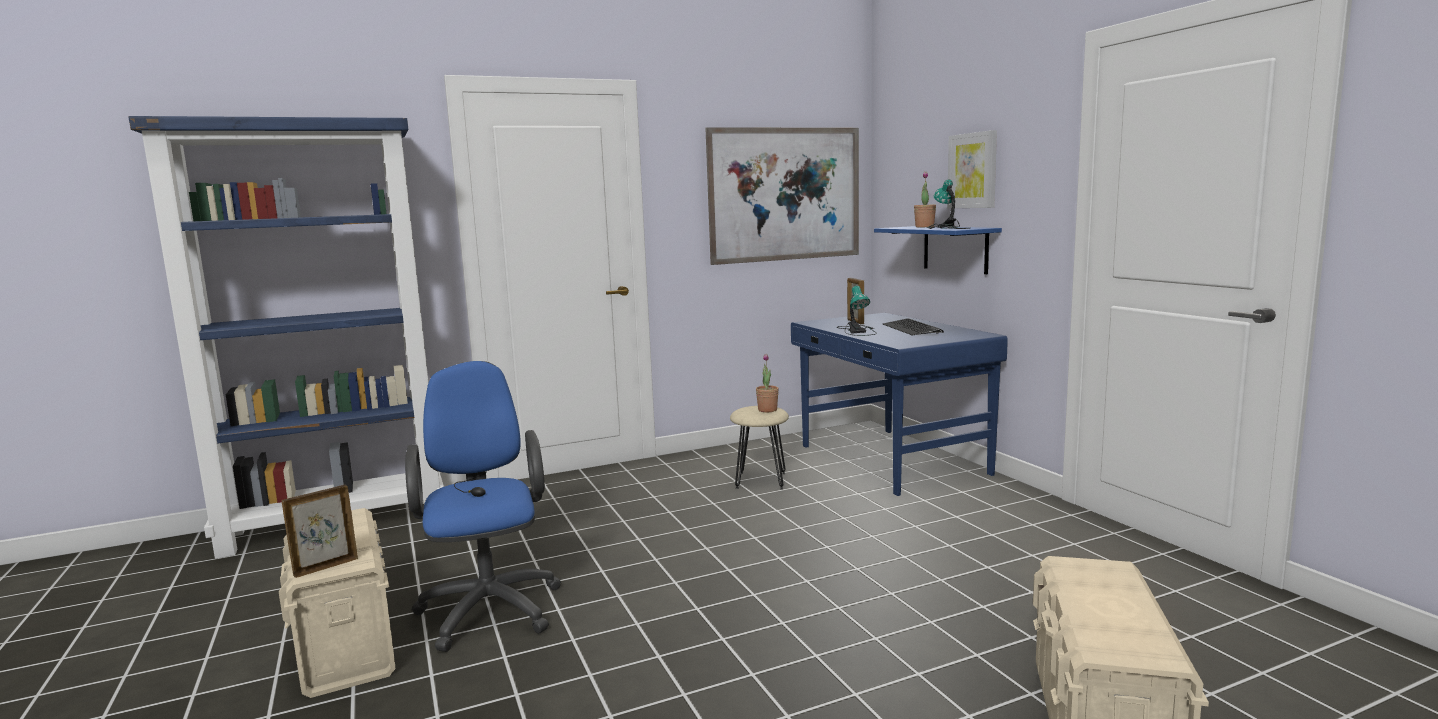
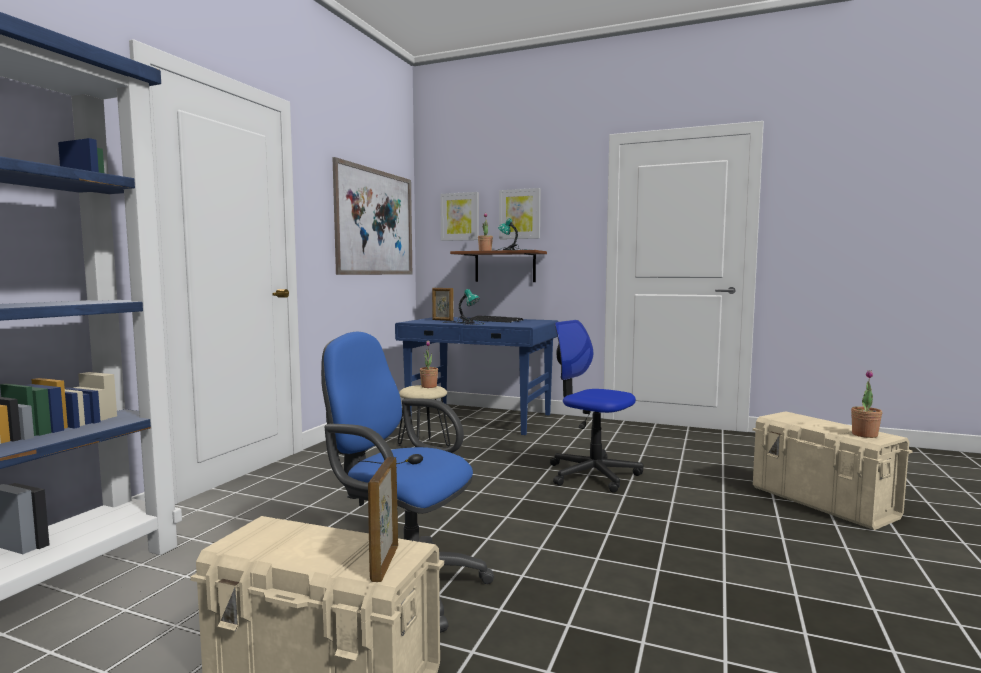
camera: 45 degrees left, 5 degrees down
(861, 570) = (592, 474): none -> office chair
(911, 175) = (460, 216): none -> picture
(955, 249) = (505, 266): blue shelf -> brown shelf
(1120, 640) = (864, 435): none -> potted plant

